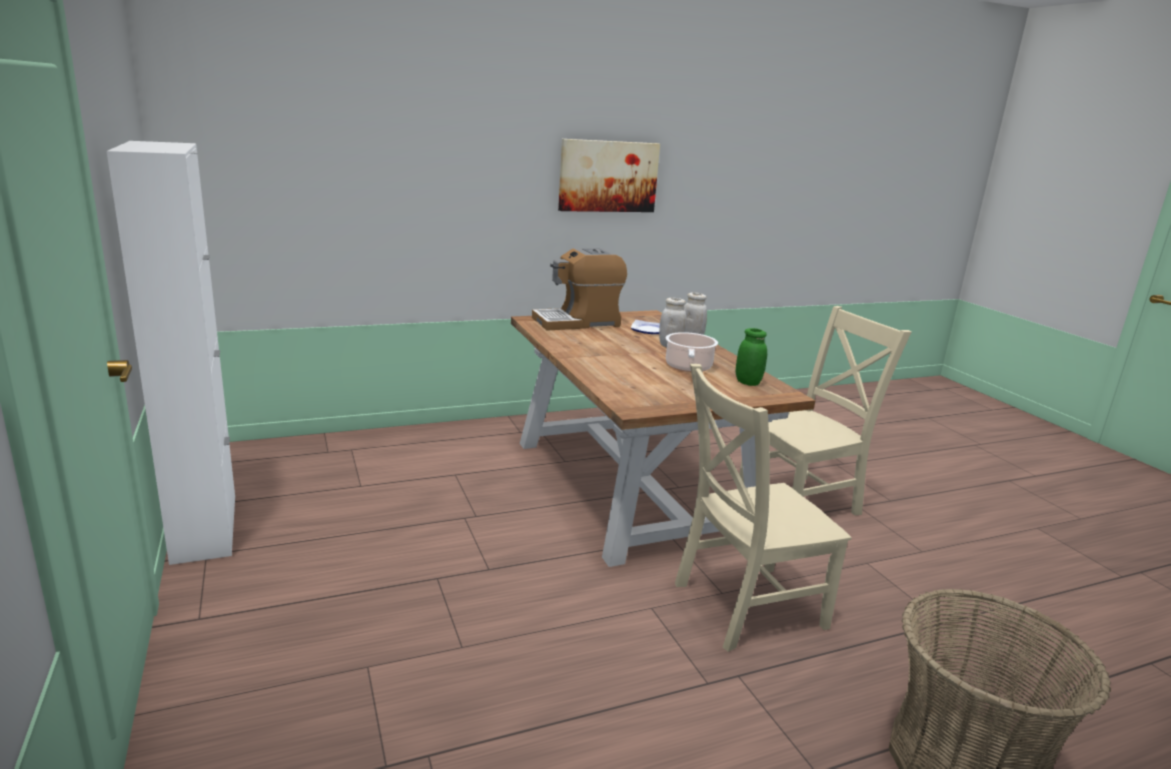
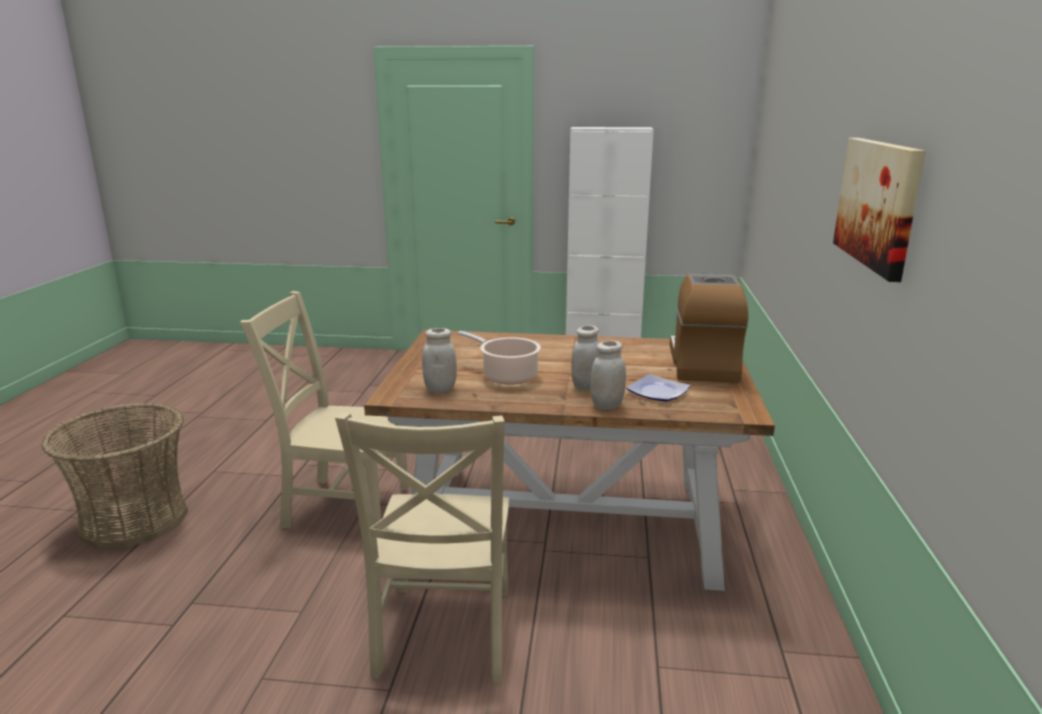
camera: 120 degrees right, 0 degrees up
(743, 606) = (342, 505): beige chair -> beige chair turned 90 degrees counterclockwise
(748, 382) = (440, 389): green jar -> white jar

